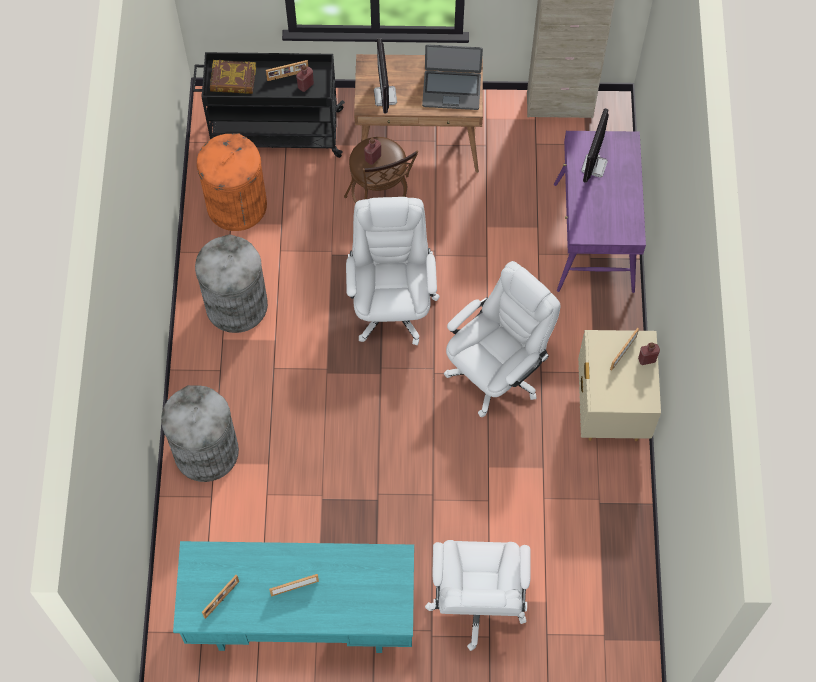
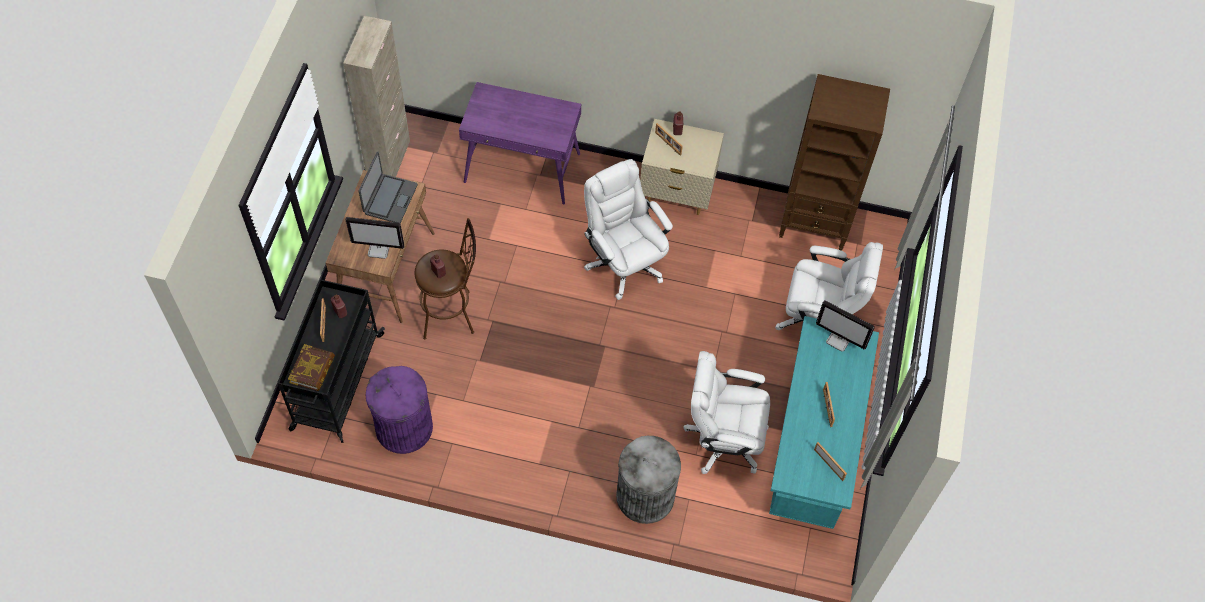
camera: 80 degrees left, 5 degrees down
(236, 204) = (403, 427): orange trash can -> purple trash can
(236, 304) = (507, 446): grey trash can -> none
(391, 305) = (542, 324): white office chair -> white office chair (723, 439)
(594, 166) = (499, 119): monitor -> monitor (839, 340)
(617, 579) = (815, 224): none -> brown bookcase

